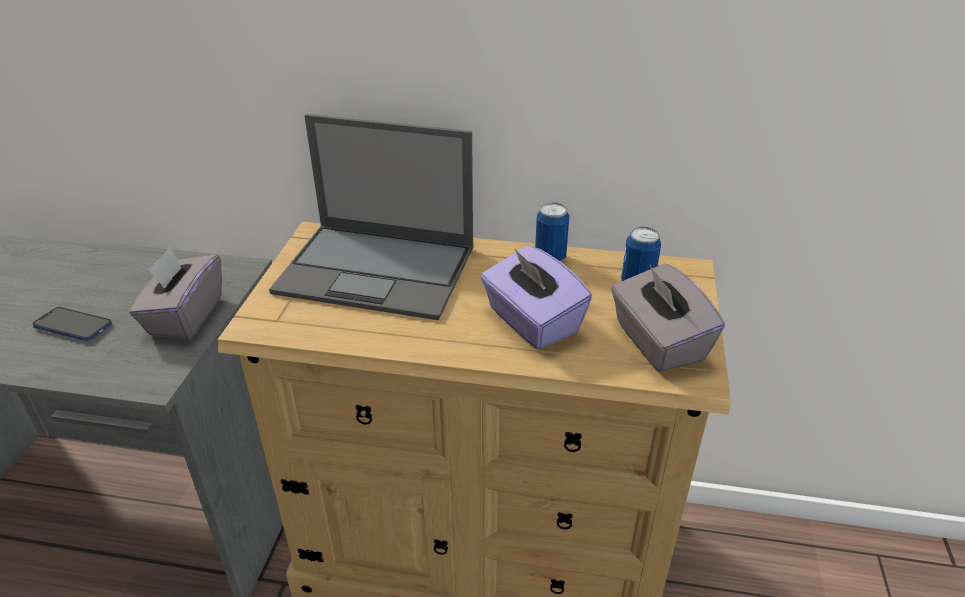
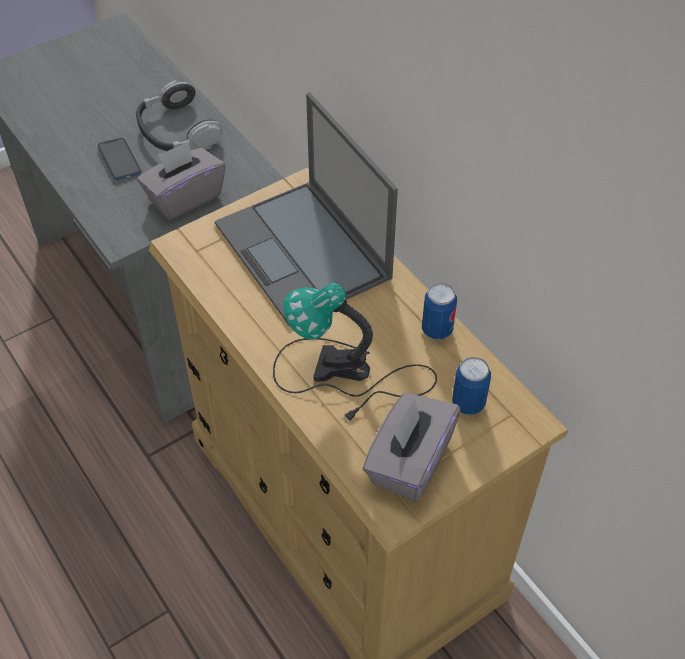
camera: 45 degrees right, 15 degrees up
(114, 277) = (177, 131): none -> headphones
(532, 322) = (347, 375): purple tissue box -> table lamp

